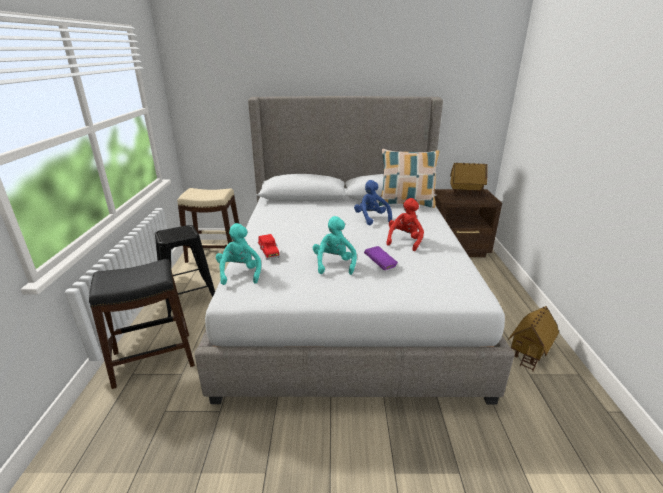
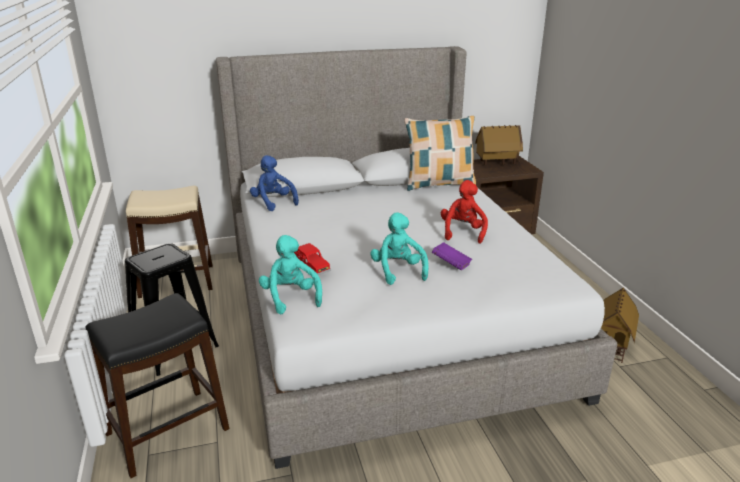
camera: 15 degrees left, 0 degrees up
(371, 218) = (408, 208): blue plush toy -> blue plush toy (273, 202)

